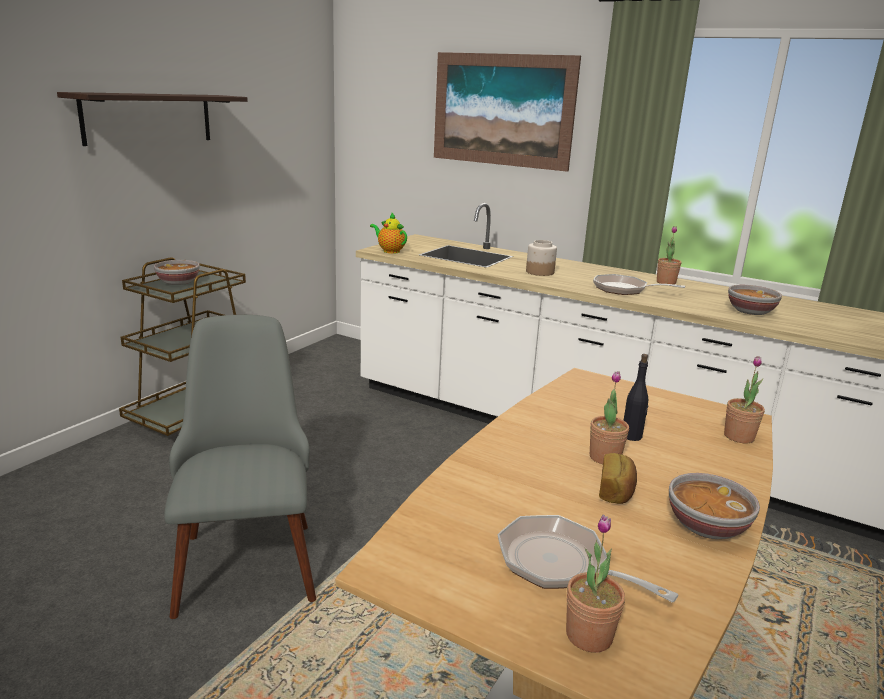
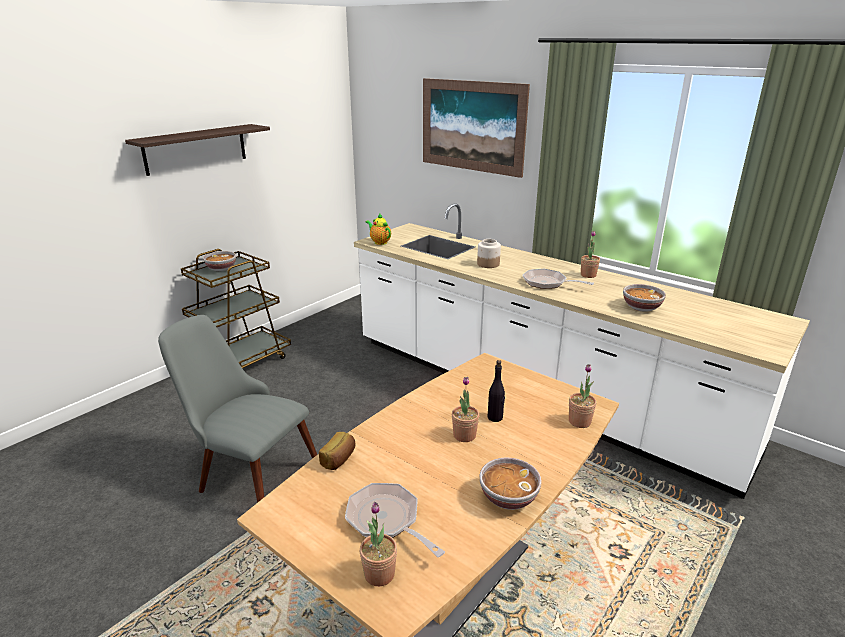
camera: 10 degrees right, 5 degrees up
(247, 553) = (248, 474): grey chair -> grey chair turned 60 degrees counterclockwise
(616, 491) = (458, 464): bread -> bread (339, 459)

